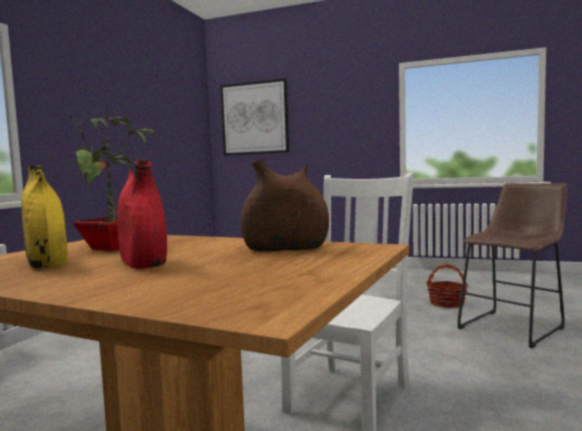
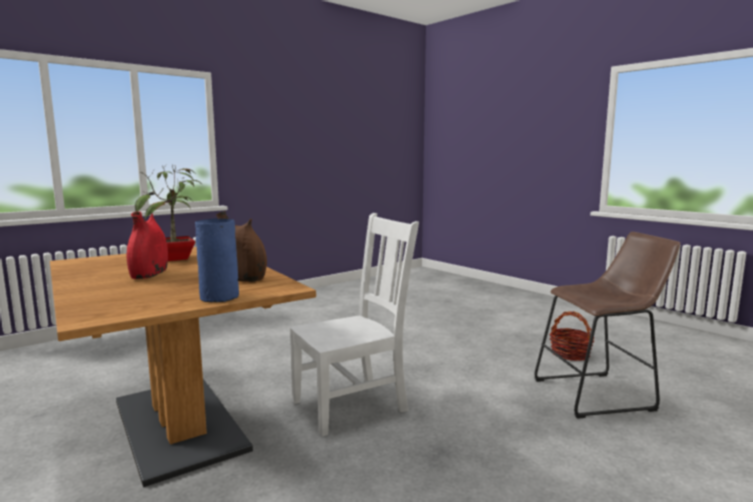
camera: 30 degrees right, 5 degrees up
(46, 263) = (118, 265): yellow vase -> none
(254, 118) = (461, 127): picture -> none
(342, 263) = (221, 297): none -> blue vase

